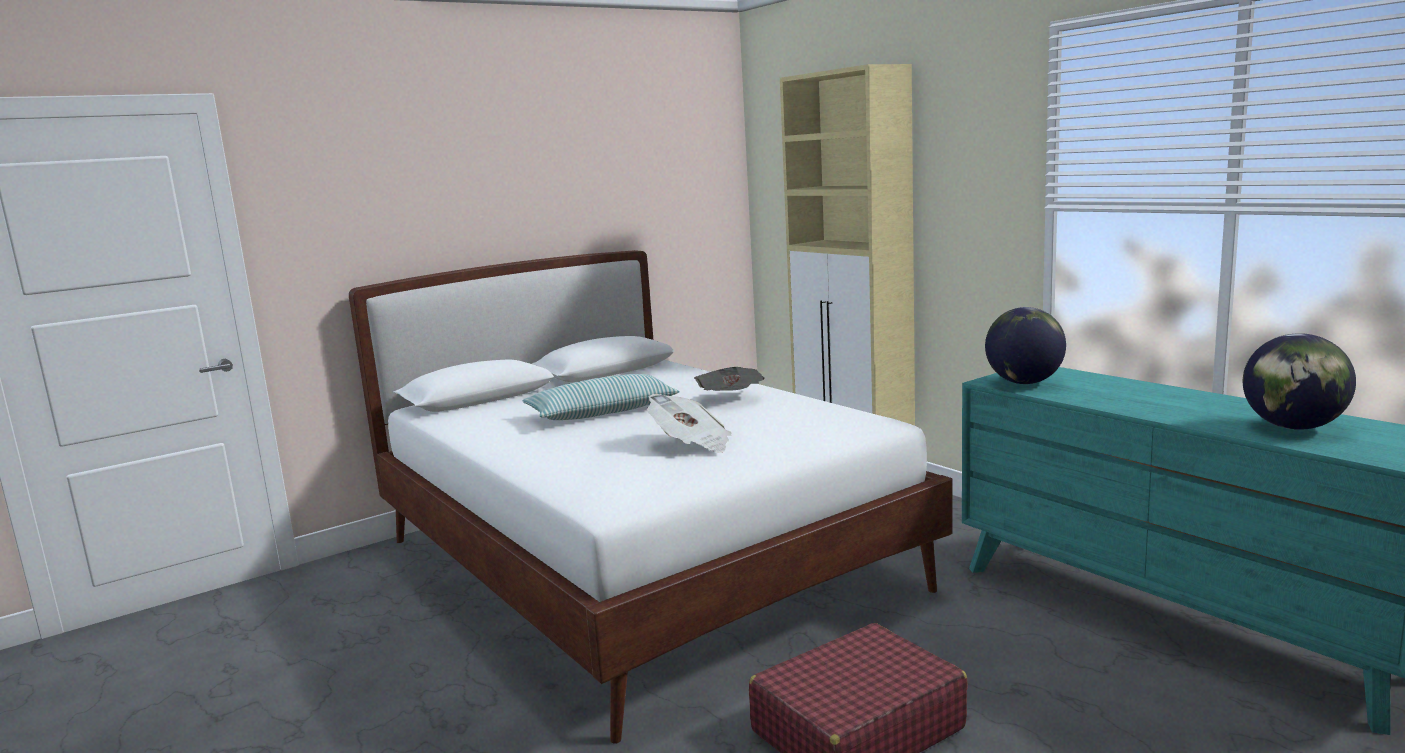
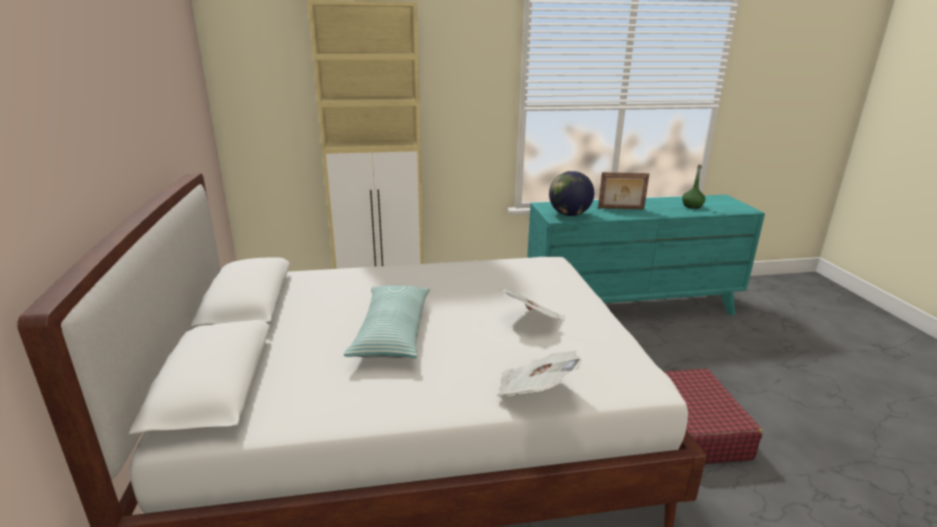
camera: 65 degrees left, 10 degrees up
(731, 399) = (434, 281): newspaper -> newspaper (534, 391)
(1133, 397) = (621, 209): none -> picture frame
(1293, 427) = (692, 206): globe -> green bottle

